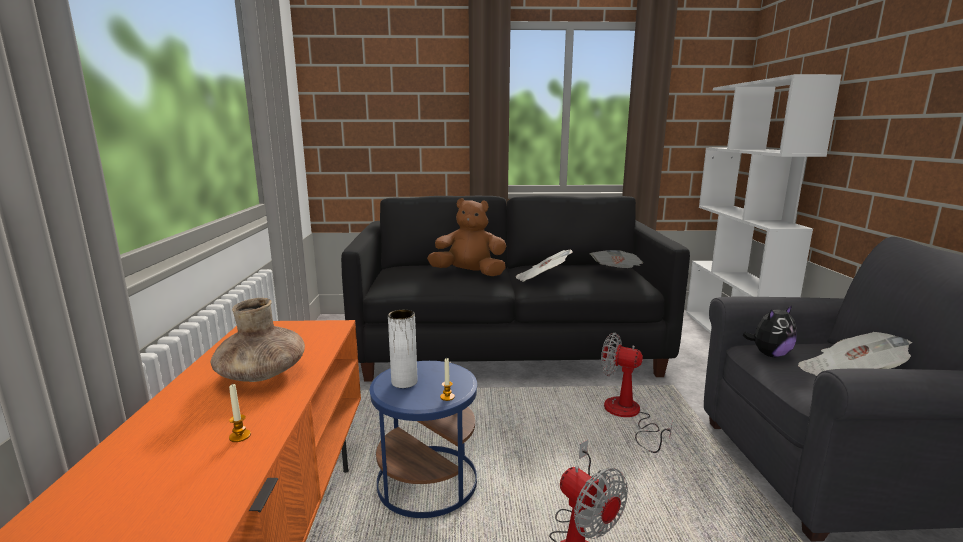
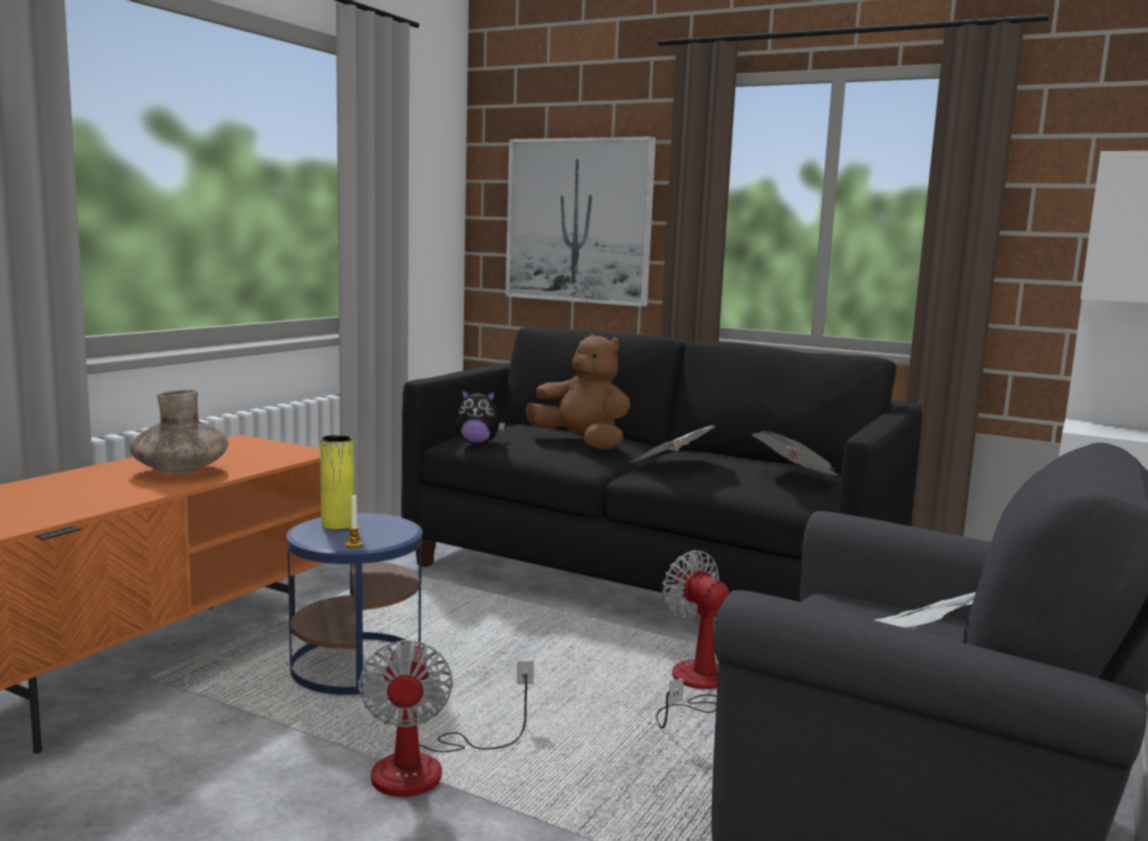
camera: 30 degrees right, 5 degrees down
(240, 436) = (95, 499): candle -> none
(397, 120) = (578, 221): none -> picture
(404, 382) = (337, 525): white vase -> yellow vase
(769, 354) = (841, 608): plush toy -> plush toy (478, 443)

